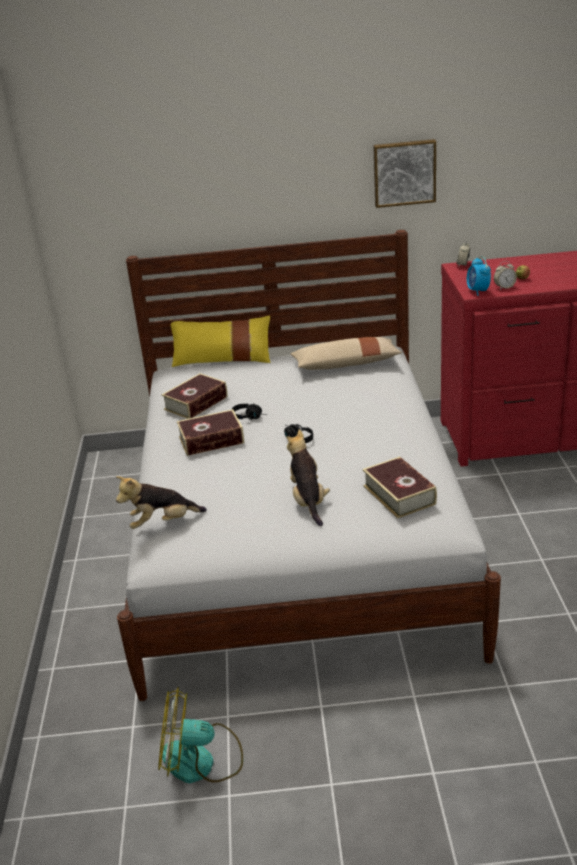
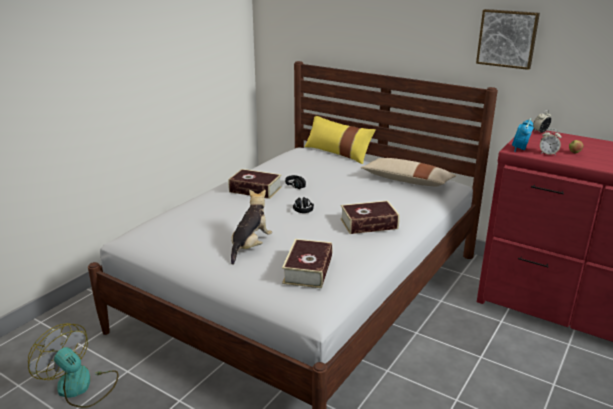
camera: 35 degrees right, 5 degrees down
(162, 523) = (158, 220): plush toy -> none
(196, 403) = (281, 168): book -> book (369, 224)

